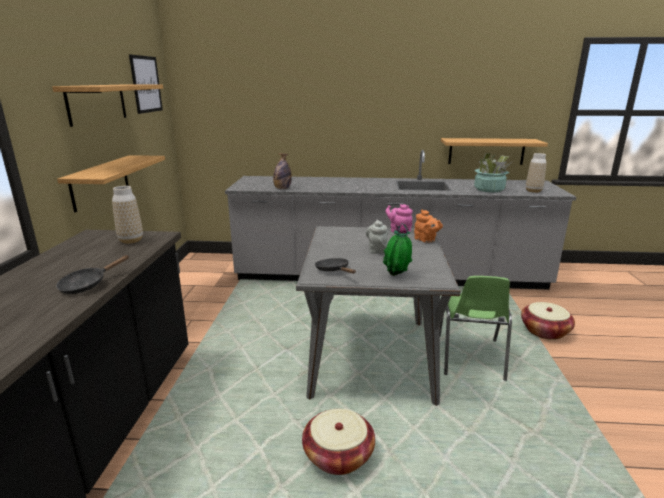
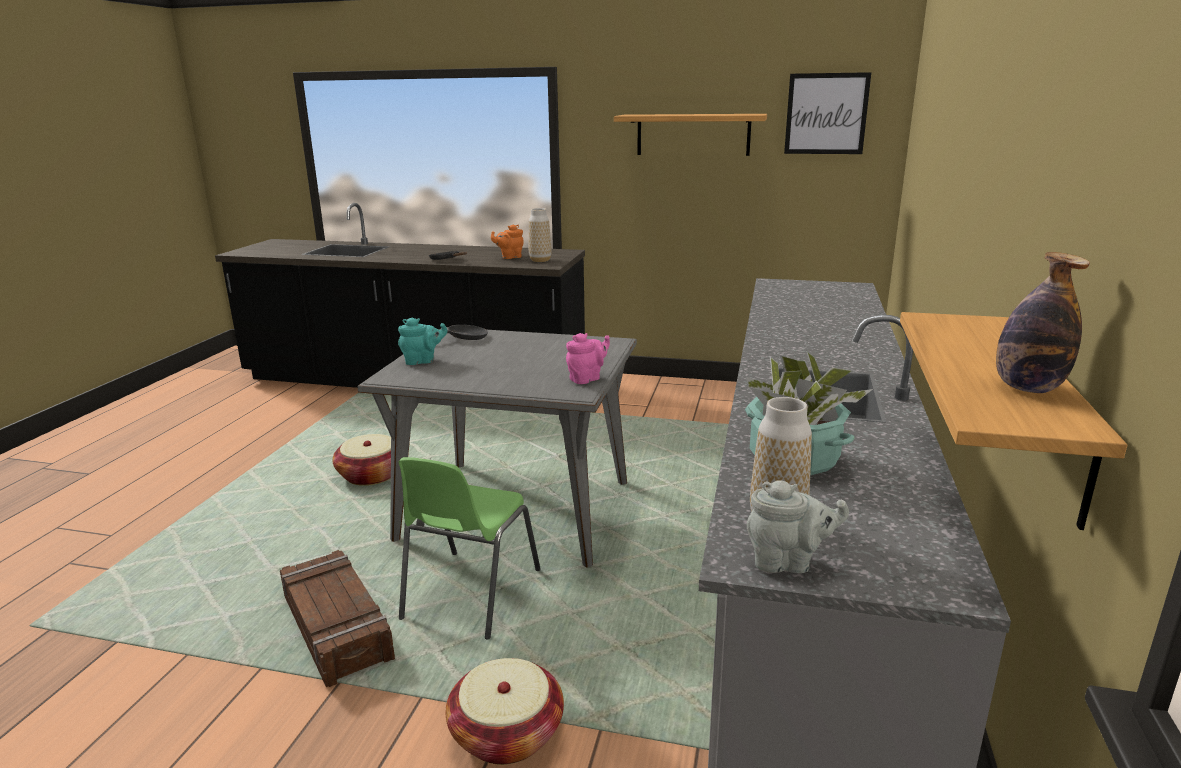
camera: 100 degrees right, 0 degrees up
(100, 182) = (669, 220): shelf -> none
(282, 188) = (771, 300): bottle -> bottle (1027, 388)
(377, 250) = (512, 360): grey teapot -> grey teapot (788, 562)
(397, 276) = (422, 361): potted plant -> turquoise teapot
(426, 240) = (532, 390): orange teapot -> orange teapot (509, 257)
(470, 358) = (469, 595): green chair -> green chair turned 90 degrees counterclockwise
(537, 402) = (335, 628): none -> crate

